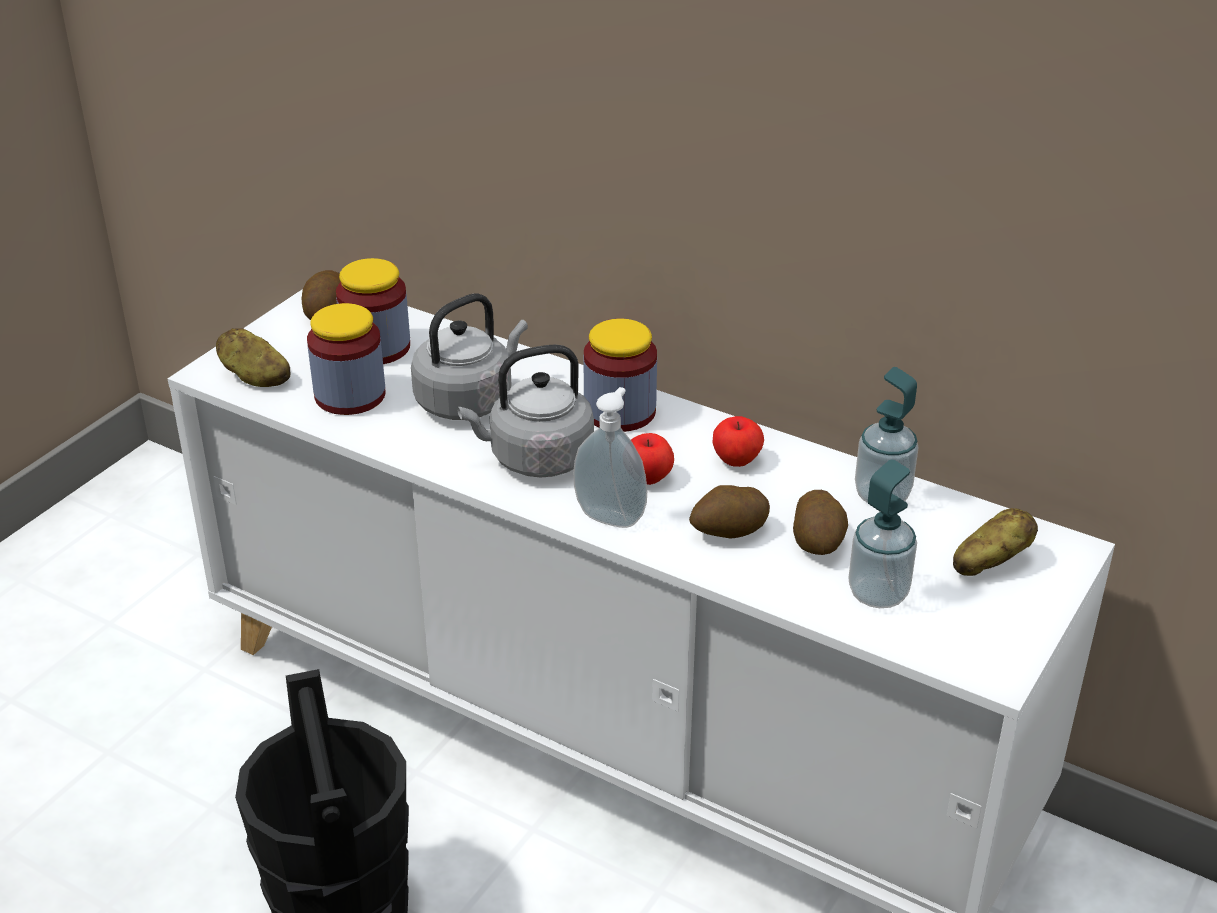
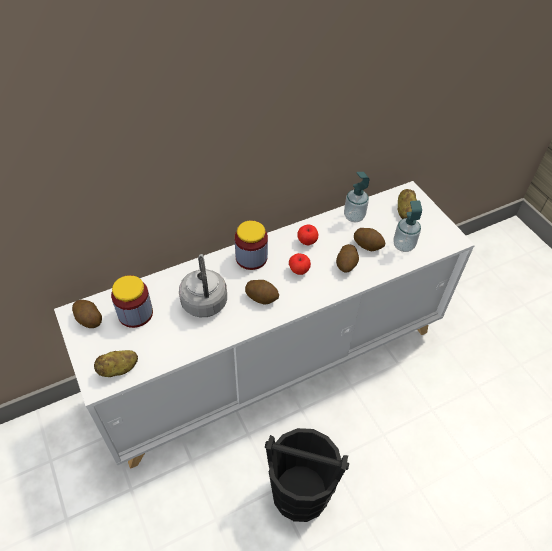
camera: 60 degrees left, 15 degrees up
(350, 395) = (165, 339): jar -> none
(536, 459) = (262, 297): grey kettle -> potato
(611, 516) = (314, 292): soap dispenser -> none

